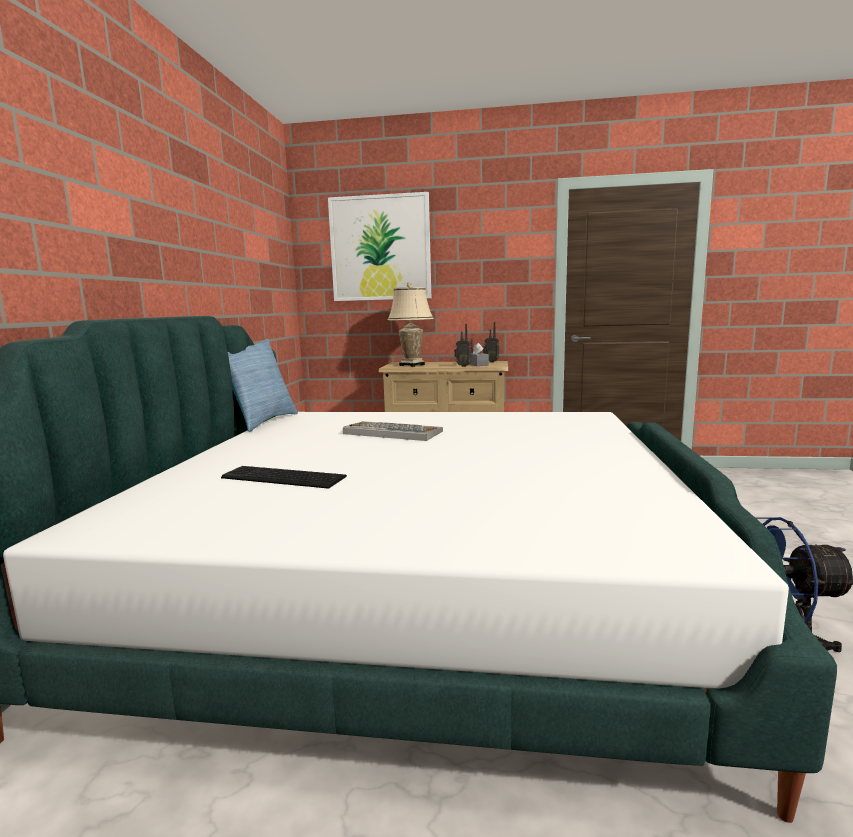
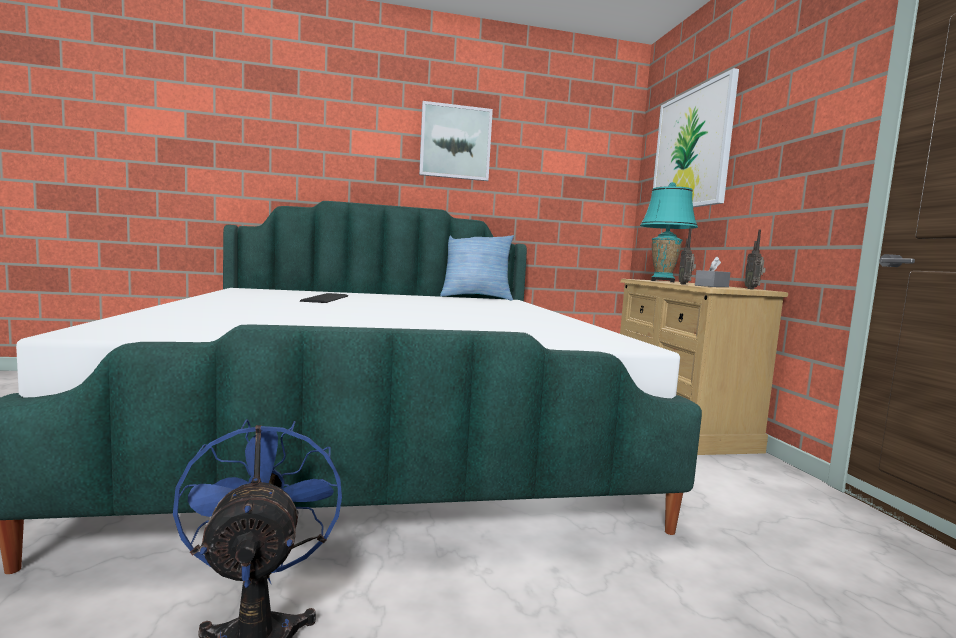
camera: 70 degrees right, 5 degrees down
(184, 216) = (455, 142): none -> picture
(391, 432) = (461, 308): keyboard -> none
(412, 365) = (662, 281): beige table lamp -> turquoise table lamp

